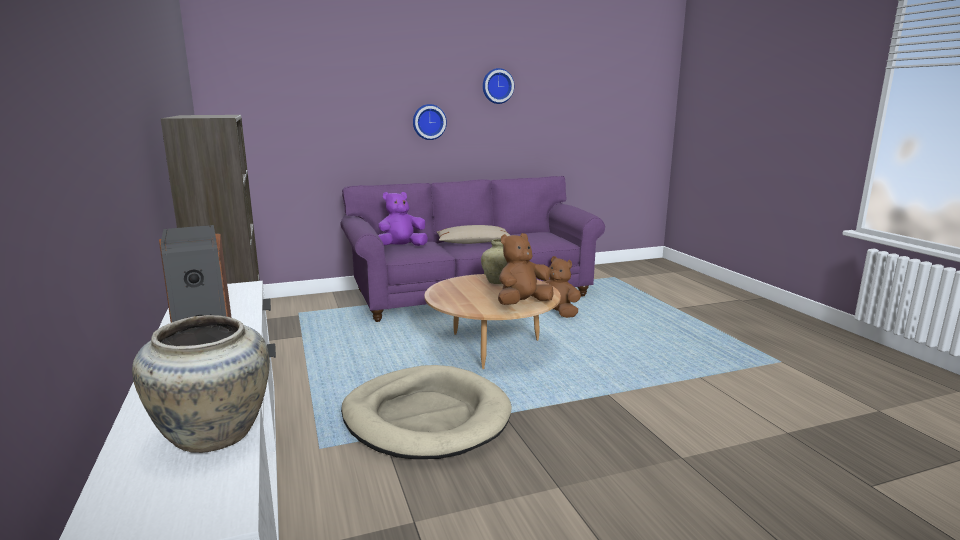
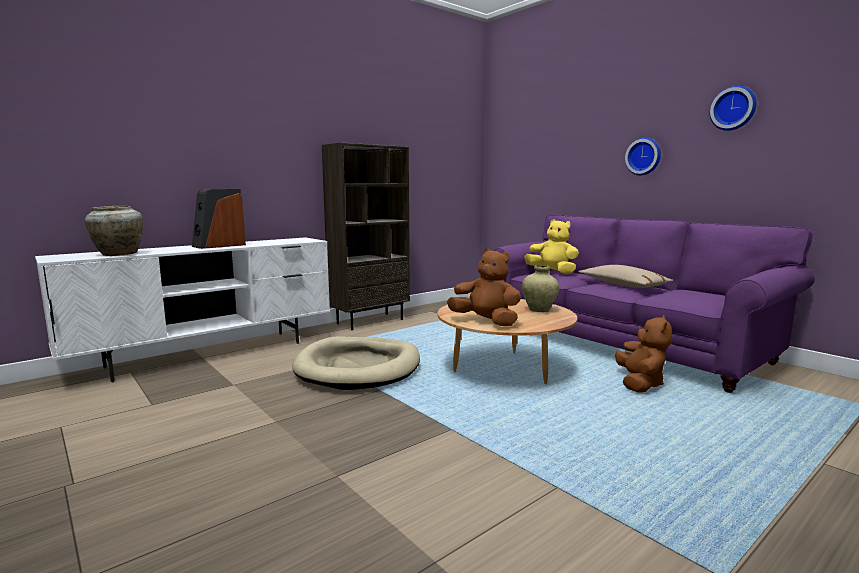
camera: 70 degrees right, 5 degrees down
(401, 247) = (552, 272): purple plush toy -> yellow plush toy

